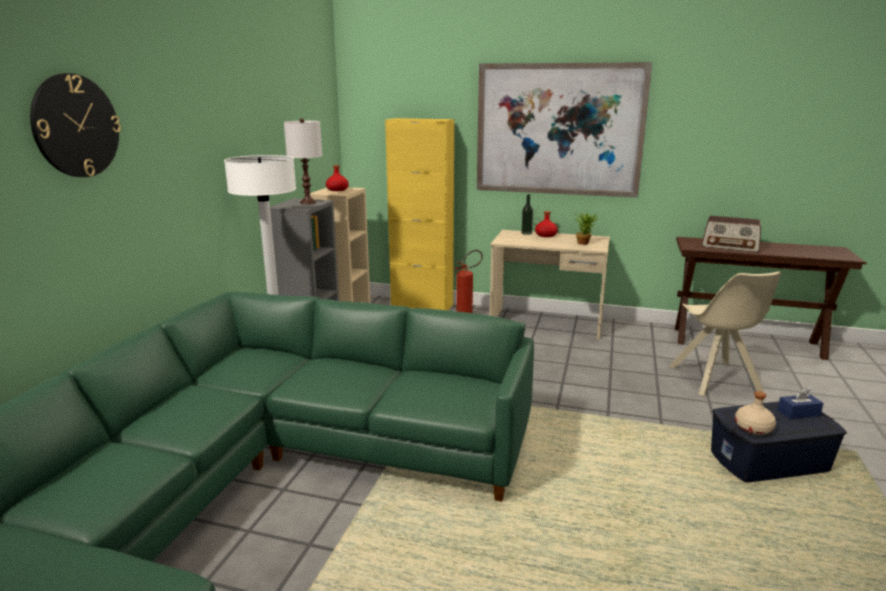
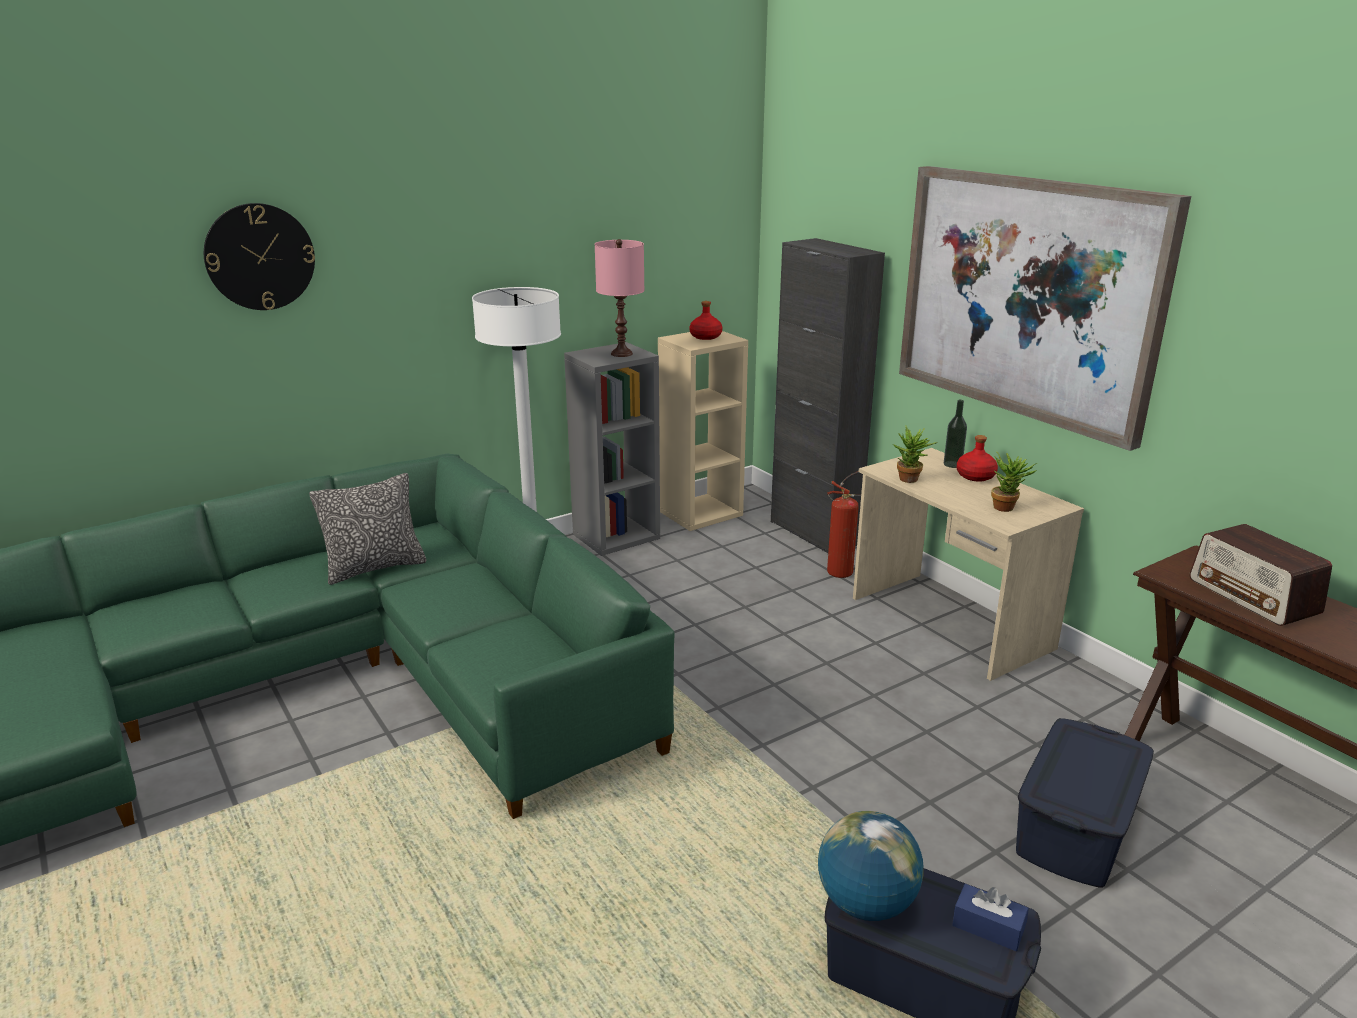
camera: 40 degrees right, 5 degrees up
(244, 385) = (375, 568): none -> pillow
(308, 202) = (621, 354): white table lamp -> pink table lamp
(422, 305) = (814, 533): yellow cabinet -> black cabinet
(524, 243) = (910, 481): none -> potted plant
(715, 380) = (1075, 827): beige chair -> blue storage box
(753, 428) = (866, 903): beige bottle -> globe

